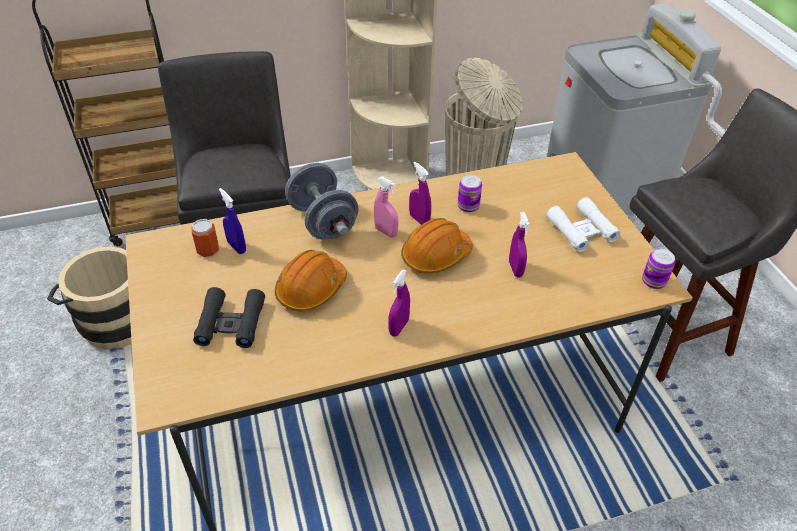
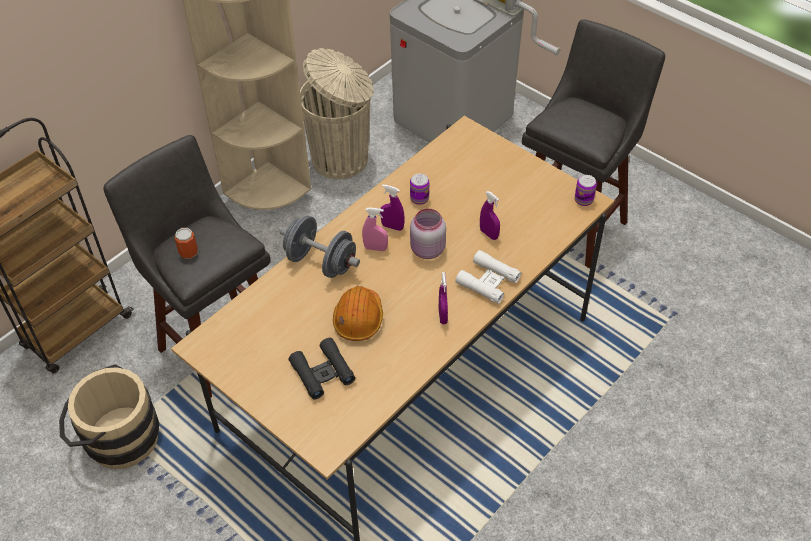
camera: 30 degrees left, 5 degrees up
(208, 250) = (252, 328): can -> can (188, 252)
(236, 247) = (272, 314): blue spray bottle -> none
(435, 256) = (426, 250): orange hard hat -> pink jar
(581, 230) = (512, 182): white binoculars -> white binoculars (488, 281)

